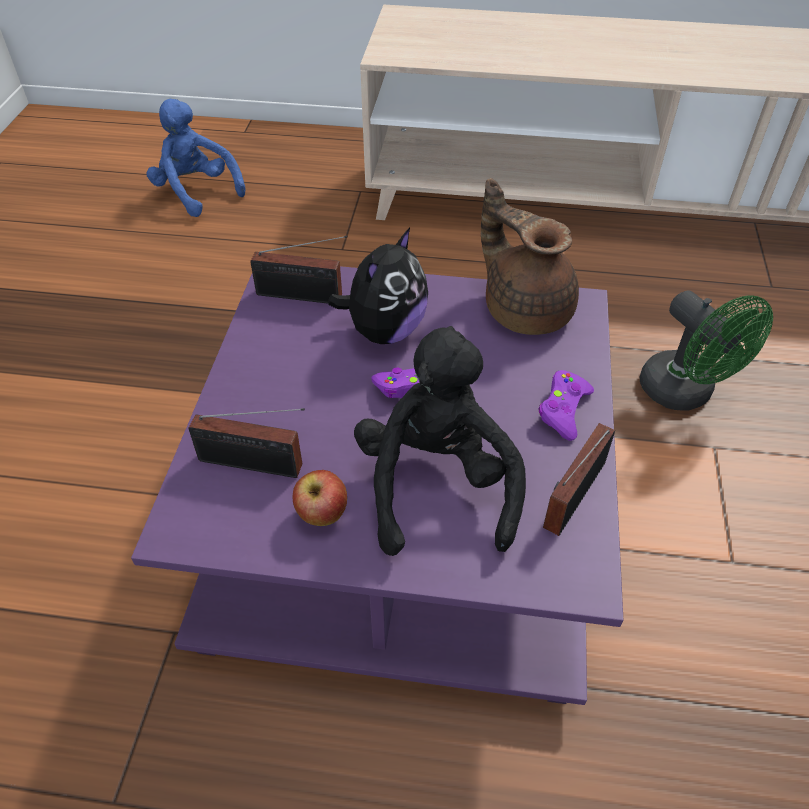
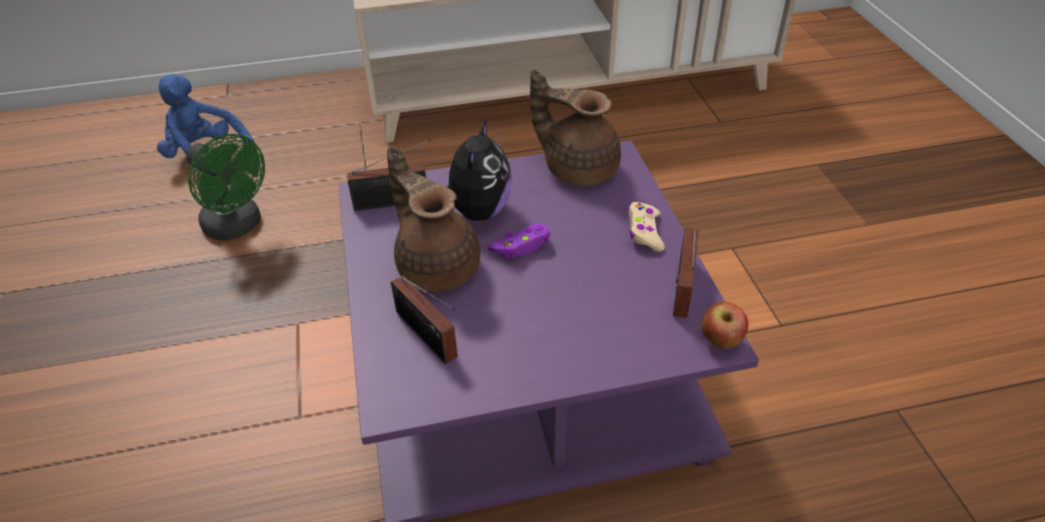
camera: 20 degrees left, 5 degrees down
(256, 465) = (428, 338): radio -> radio turned 60 degrees clockwise
(309, 382) = (437, 265): none -> brown teapot
(322, 515) = (503, 358): apple -> apple (720, 341)
(436, 485) = (579, 310): black plush toy -> none
(563, 410) = (644, 232): purple game controller -> beige game controller
(684, 394) = (694, 215): green fan -> green fan (238, 226)

